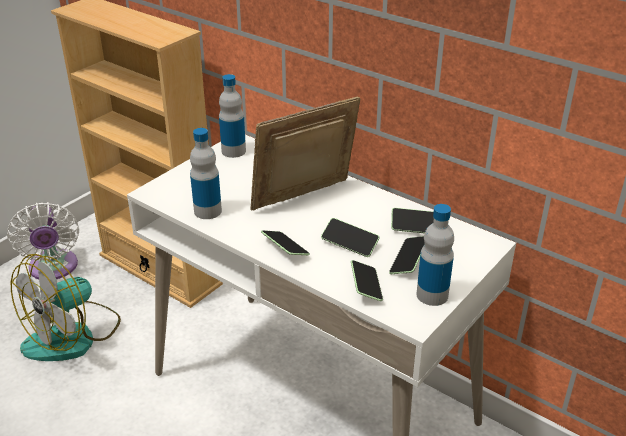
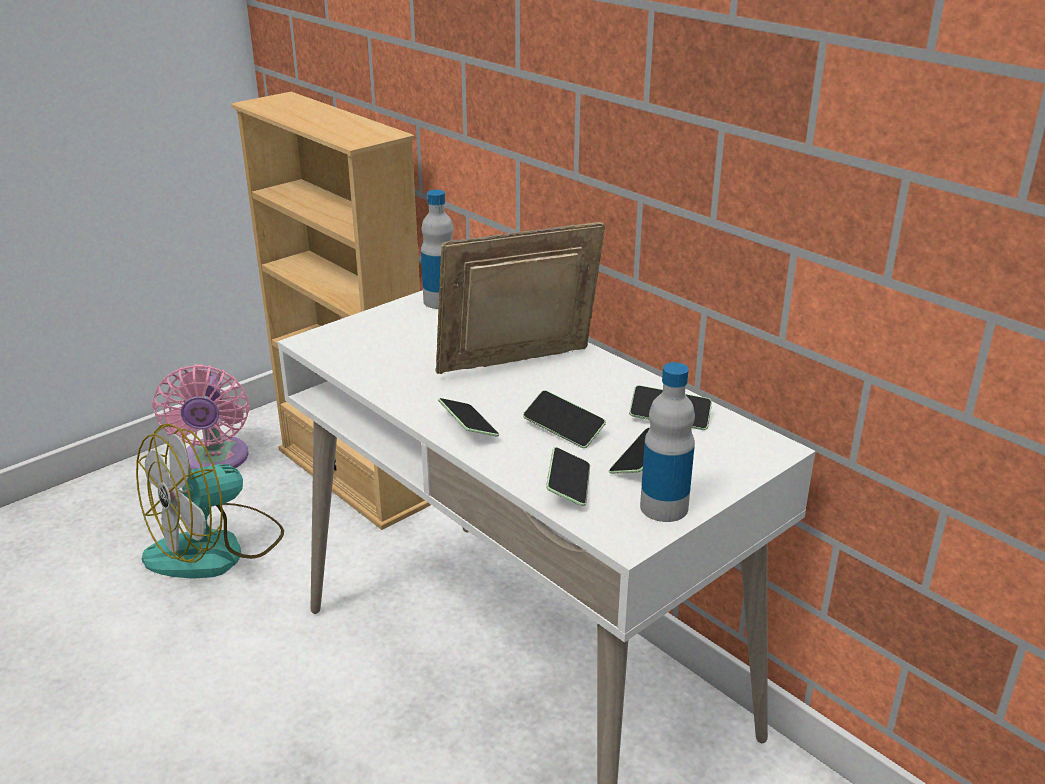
camera: 10 degrees right, 5 degrees down
(53, 269) = (214, 461): white fan -> pink fan
(208, 211) = (378, 370): bottle -> none

